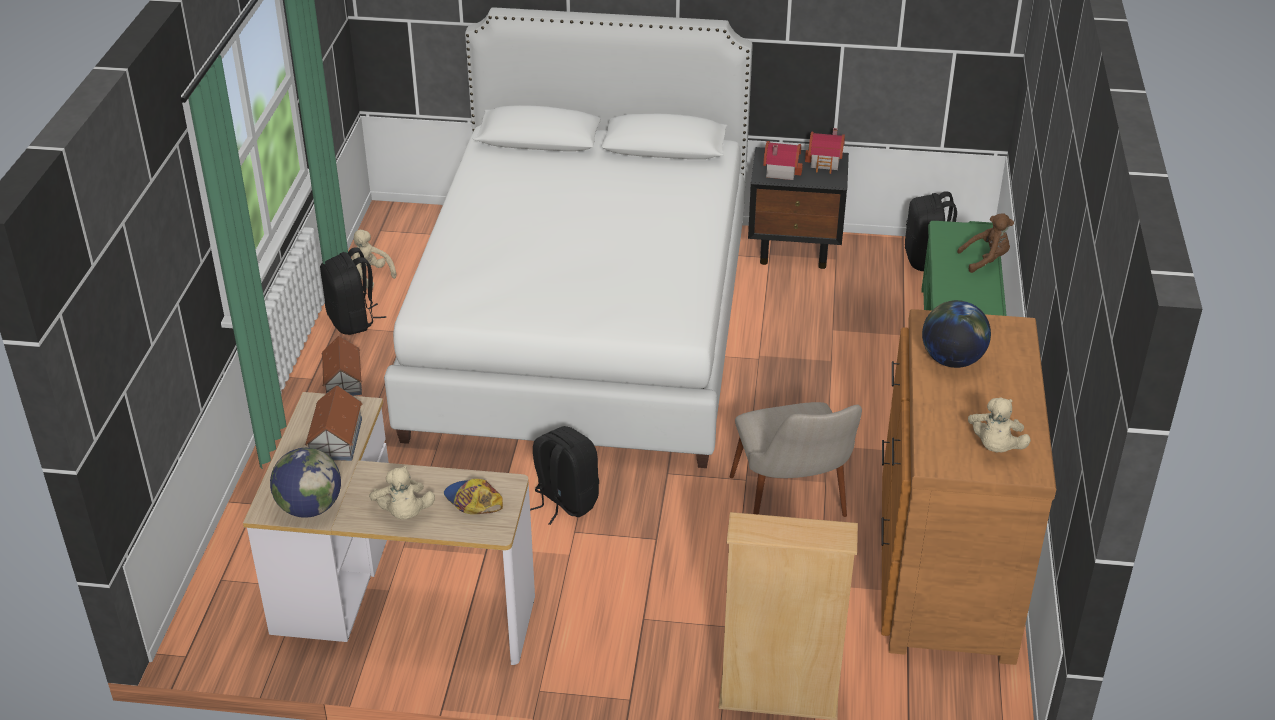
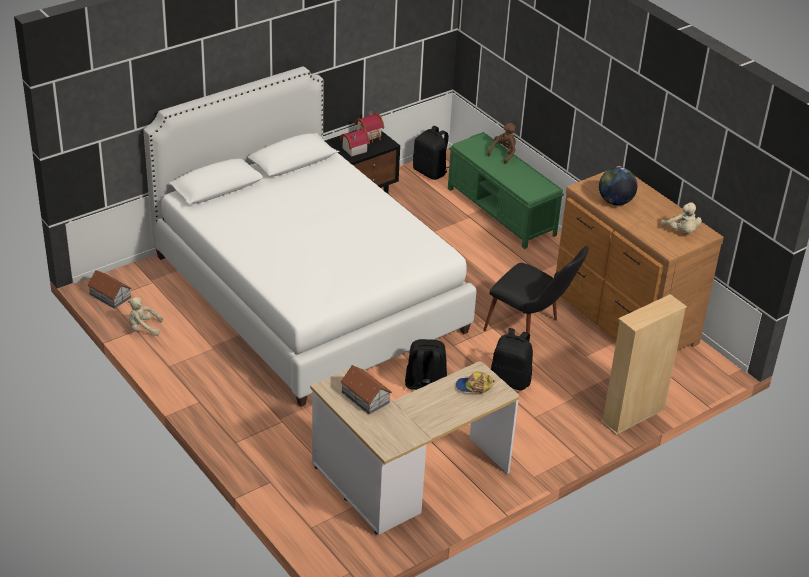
camera: 45 degrees left, 0 degrees up
(310, 508) = (405, 435): globe -> none
(343, 379) = (218, 392): toy house -> toy house (110, 295)
(353, 321) = (173, 358): black backpack -> black backpack (510, 380)
(404, 513) = (452, 410): beige plush toy -> none
(793, 510) = (531, 330): beige chair -> black chair

